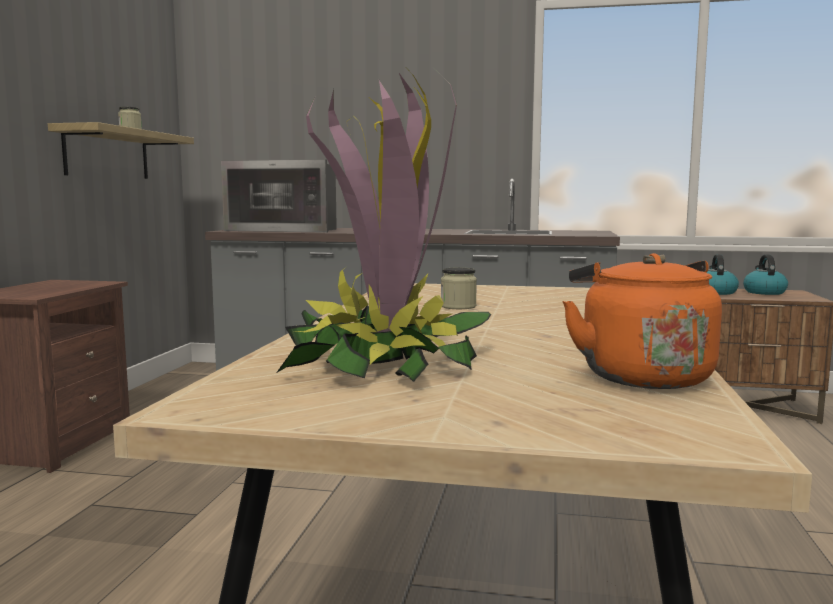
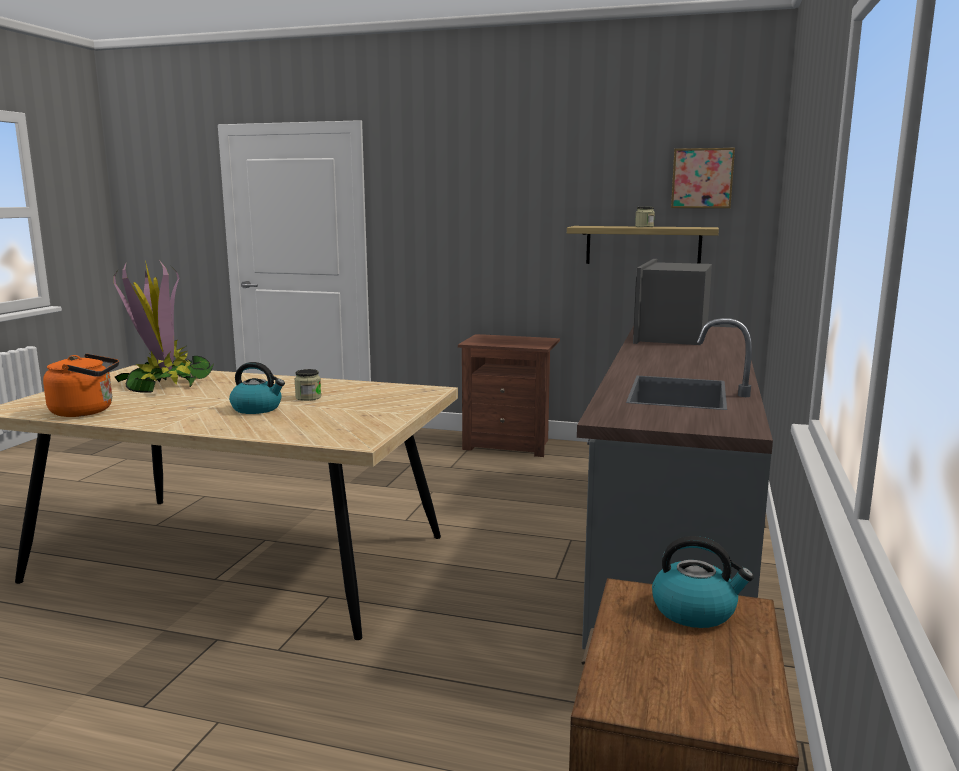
camera: 95 degrees right, 5 degrees up
(139, 85) = (702, 178): none -> picture
(764, 292) = (715, 670): kettle -> kettle (257, 408)

